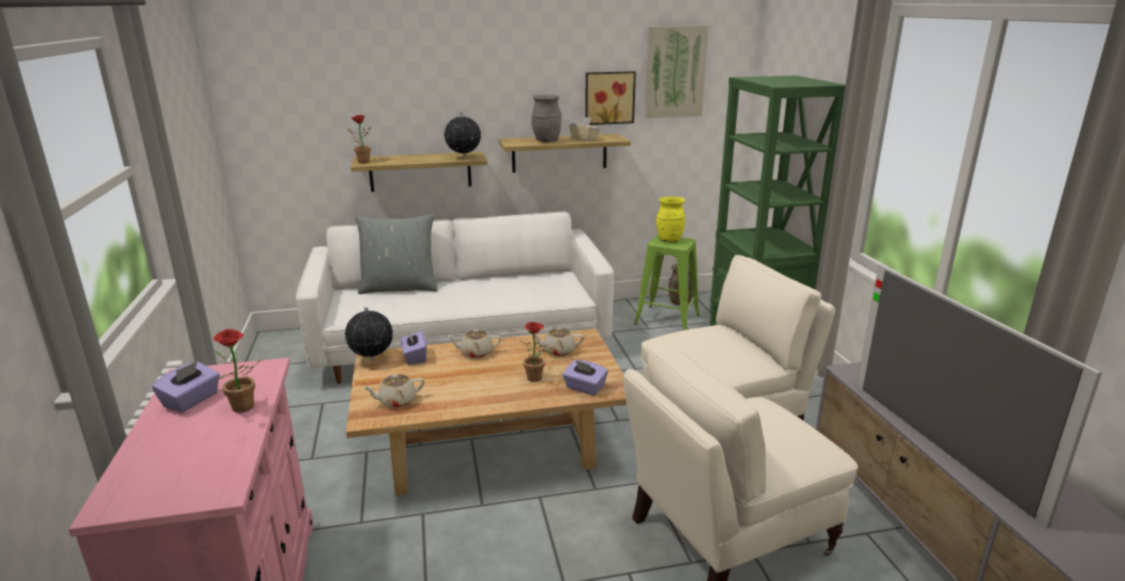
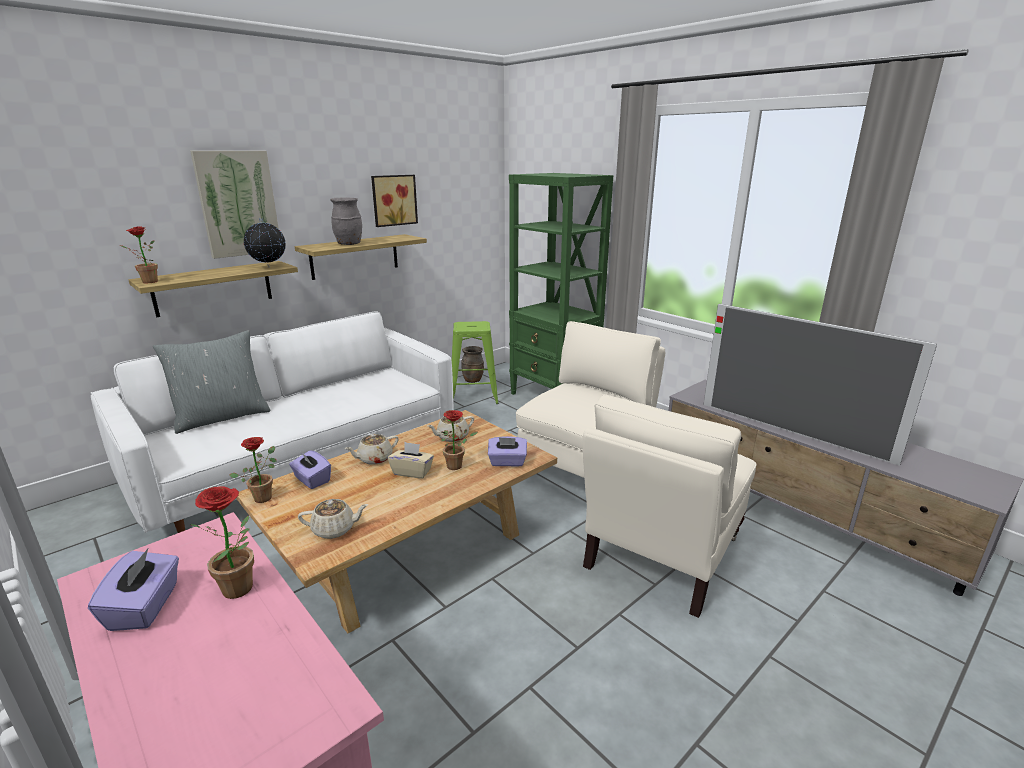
camera: 30 degrees left, 0 degrees up
(372, 360) = (264, 496): globe -> potted plant
(396, 401) = (335, 529): beige teapot -> beige teapot turned 135 degrees counterclockwise
(584, 139) = (383, 240): beige tissue box -> beige tissue box (412, 472)
(669, 240) = (468, 325): yellow vase -> none
(675, 72) = (445, 175): picture -> picture (238, 204)

